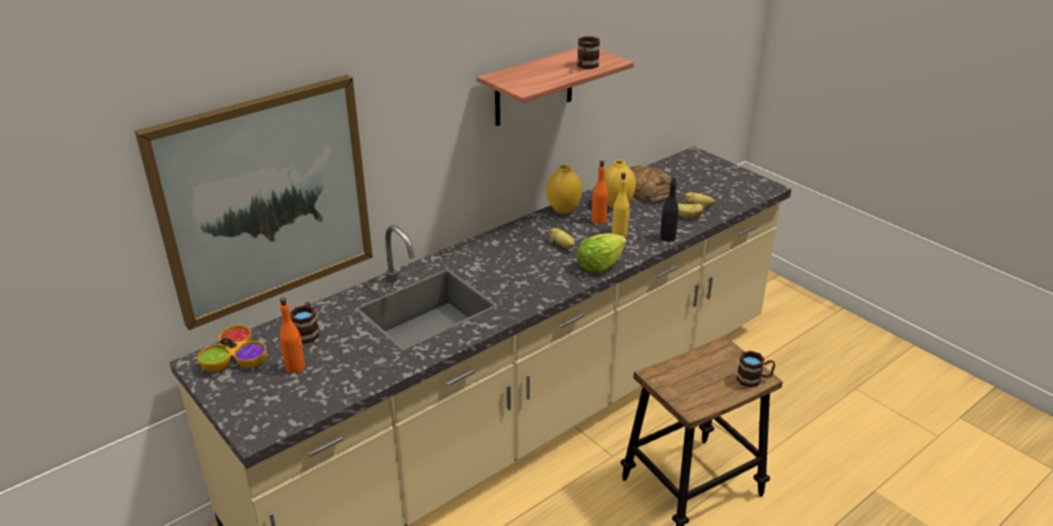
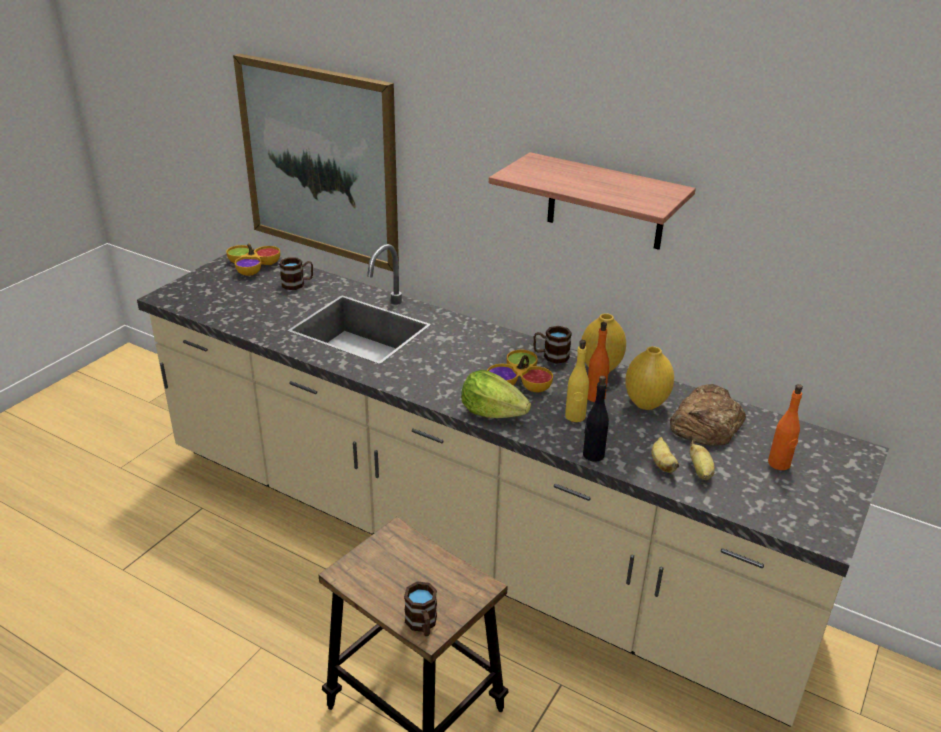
camera: 70 degrees right, 0 degrees up
(295, 367) = (249, 291): orange bottle -> orange bottle (779, 464)
(562, 245) = (519, 381): banana -> bowl
(586, 66) = (614, 194): brown mug -> brown mug (550, 356)

